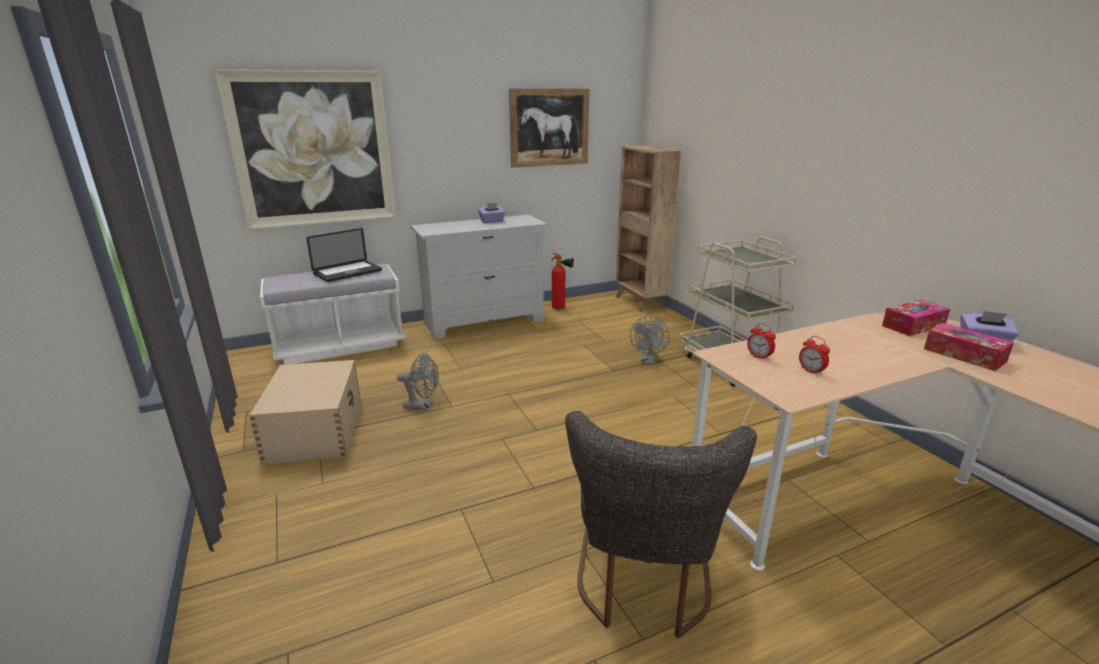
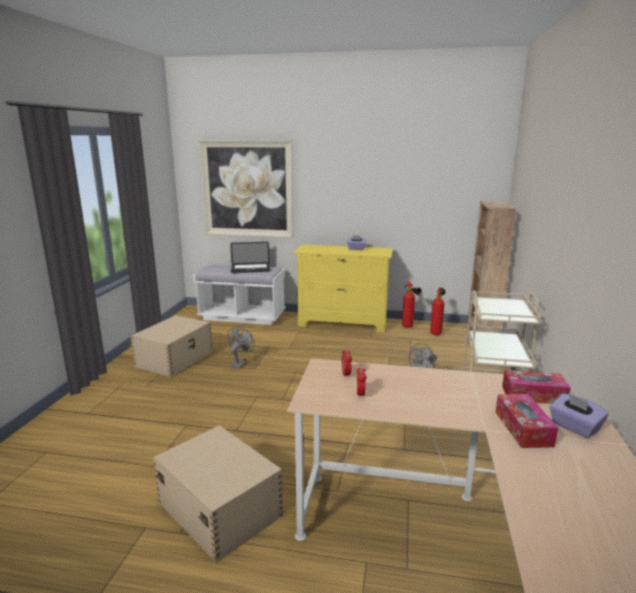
camera: 35 degrees right, 5 degrees down
(422, 406) = (240, 363): grey fan -> grey fan turned 120 degrees counterclockwise
(484, 321) = (343, 323): white dresser -> yellow dresser
(549, 127) = (417, 182): picture -> none
(594, 308) = (436, 333): none -> fire extinguisher
(643, 584) = (219, 508): grey chair -> beige storage box

